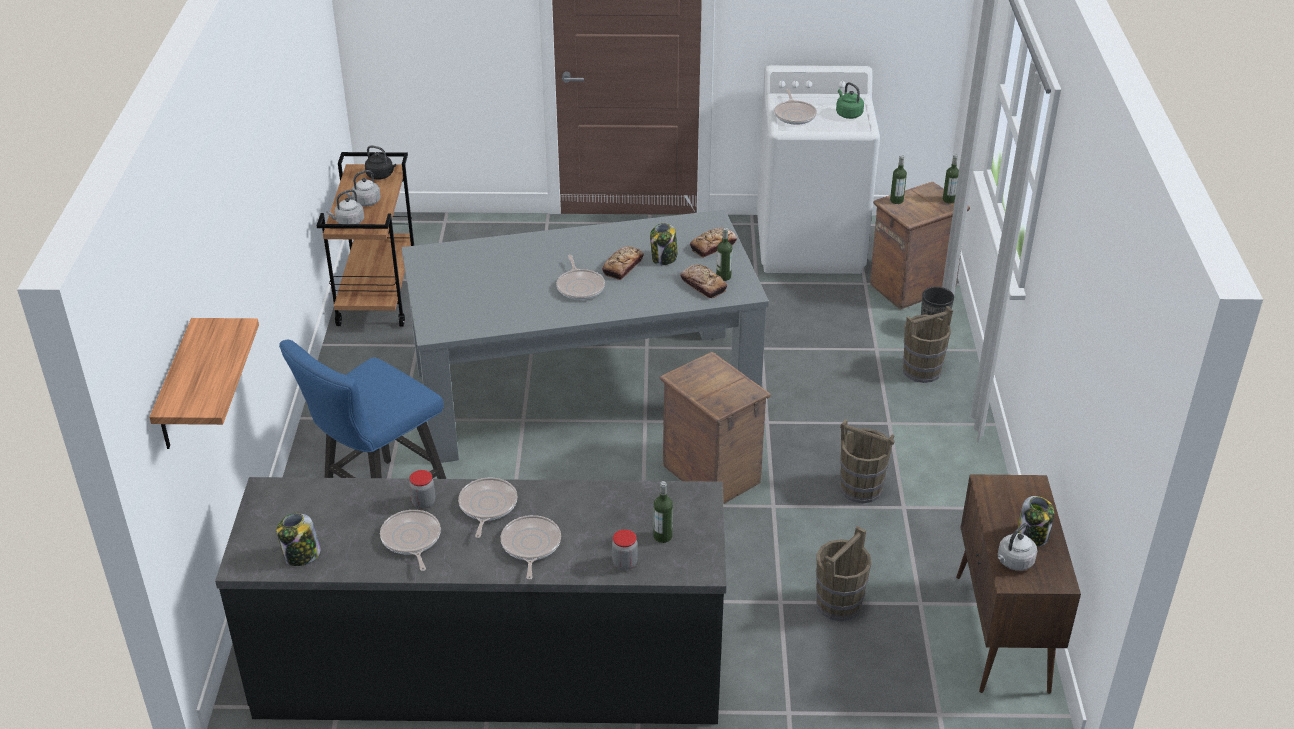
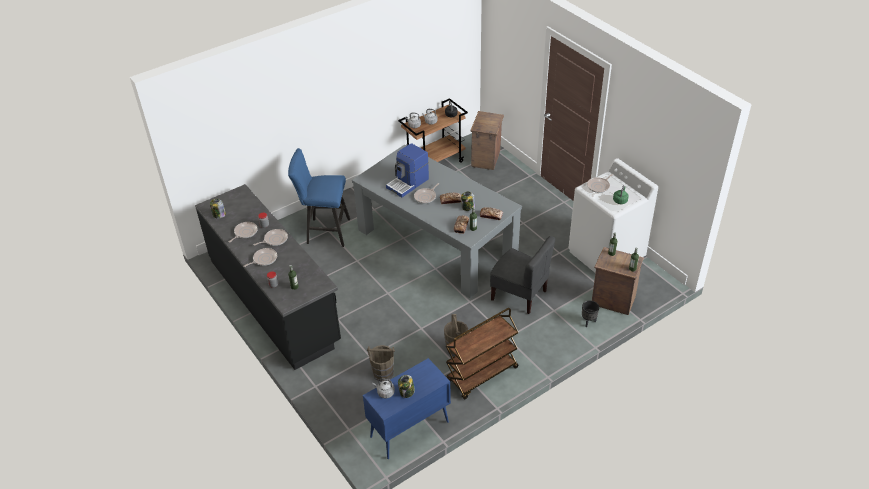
camera: 55 degrees right, 5 degrees up
(176, 388) = (219, 138): shelf -> none
(518, 289) = (408, 183): none -> coffee machine
(711, 474) = (422, 302): crate -> crate (486, 159)
(807, 364) = (519, 295): none -> grey chair
(922, 370) = (554, 331): brown bucket -> none
(947, 489) = (482, 375): none -> brown cart
(1002, 634) = (409, 430): brown cabinet -> blue cabinet

